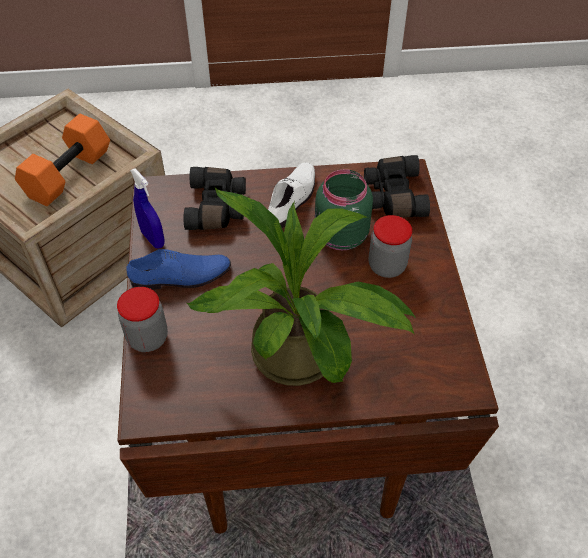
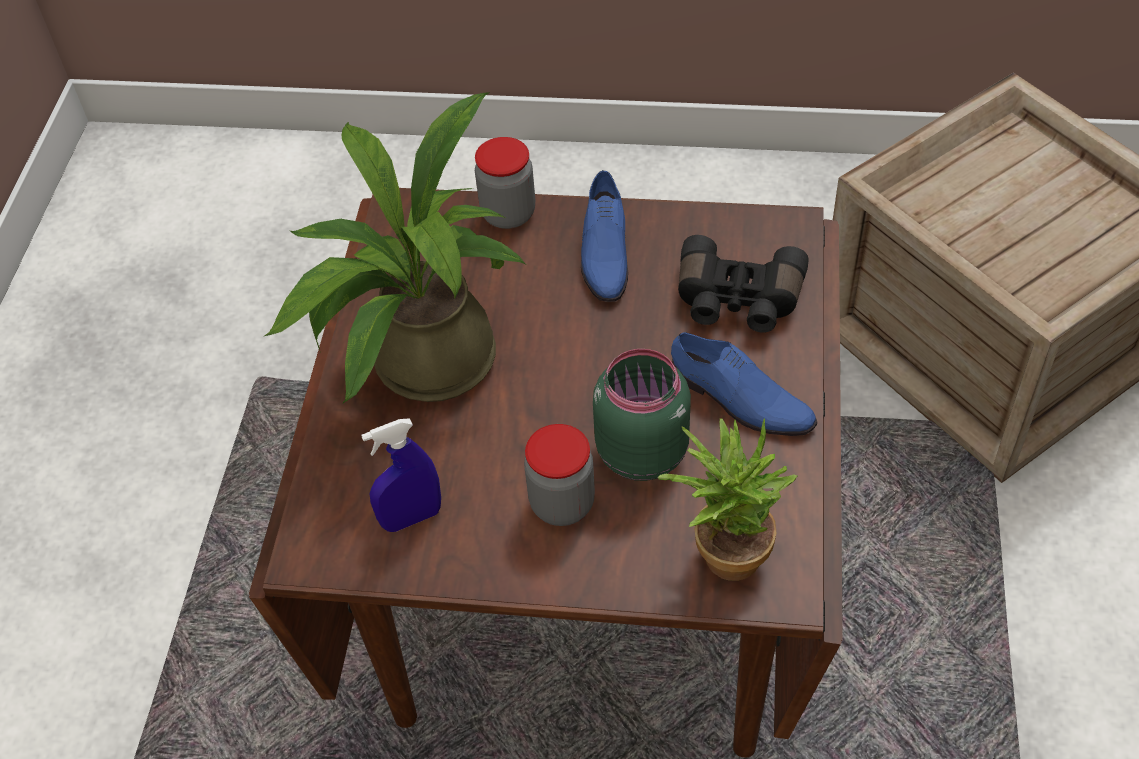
camera: 105 degrees right, 0 degrees up
(68, 173) = (1011, 232): orange dumbbell -> none
(153, 239) = (684, 223): blue spray bottle -> blue spray bottle (411, 518)
(293, 199) = (739, 399): white shoe -> blue shoe
(392, 196) = (724, 548): black binoculars -> potted plant

